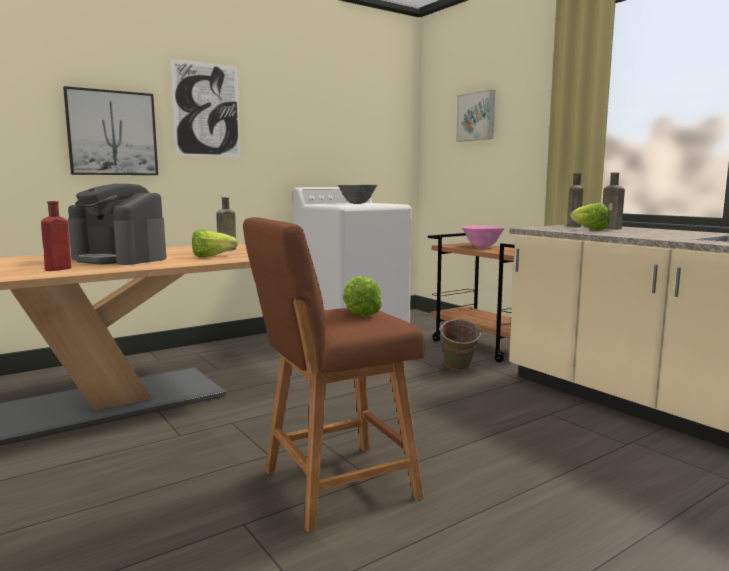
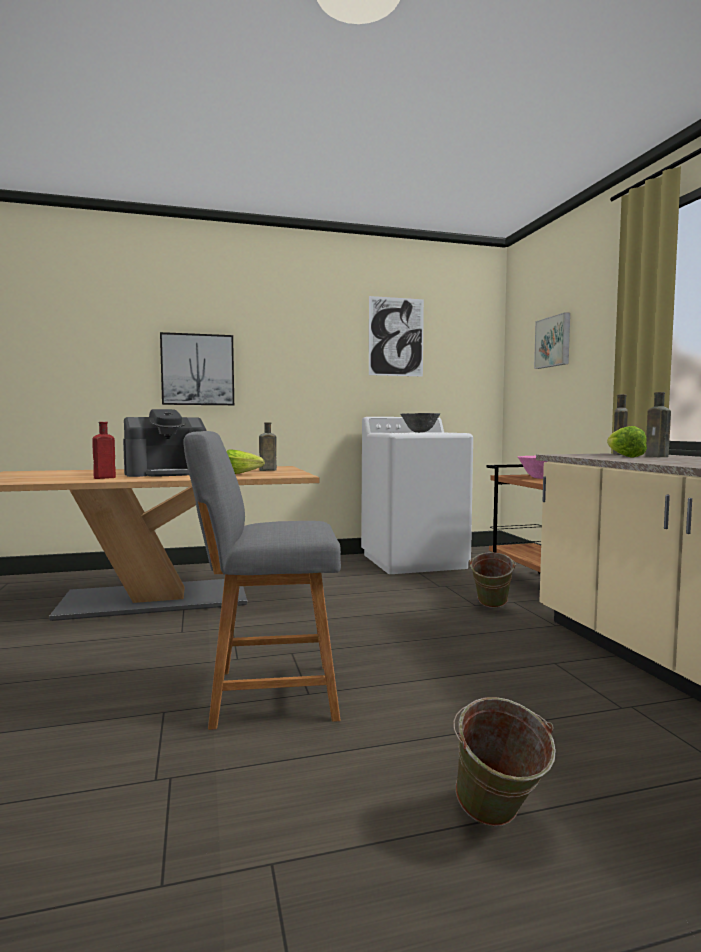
camera: 20 degrees right, 5 degrees down
(120, 259) = (167, 473): coffee machine -> coffee machine turned 75 degrees counterclockwise
(207, 110) = (281, 347): picture -> picture (396, 337)
(333, 486) = (266, 694): brown stool -> grey stool
(360, 311) = (297, 523): lettuce -> none
(621, 558) = (498, 823): none -> green bucket

